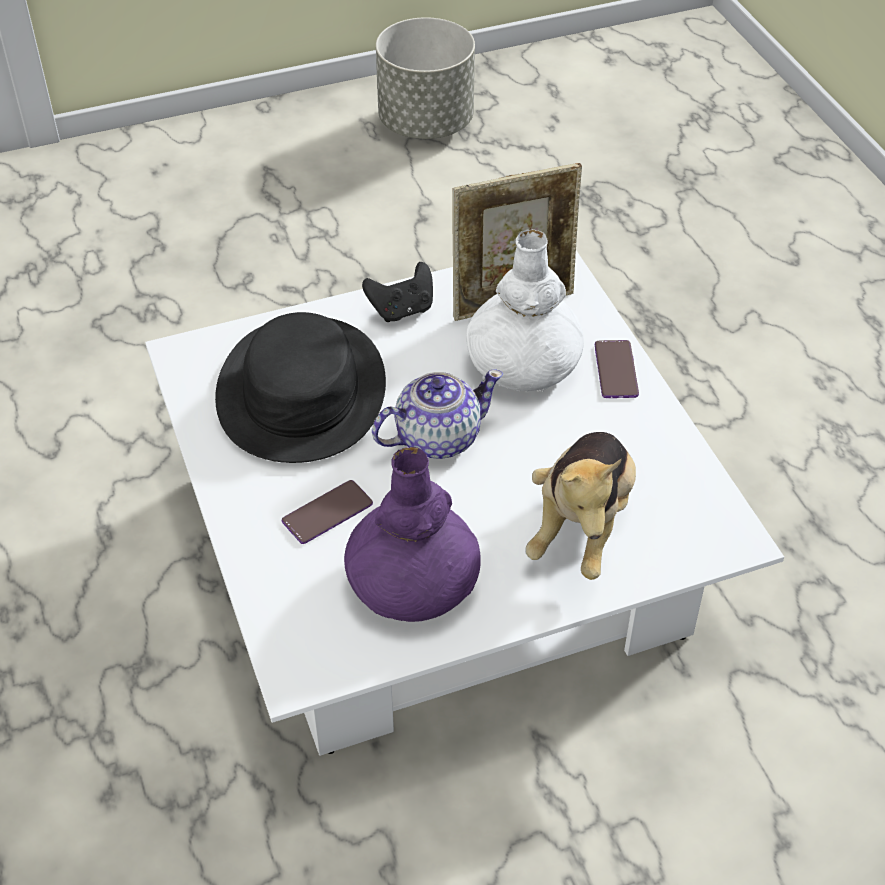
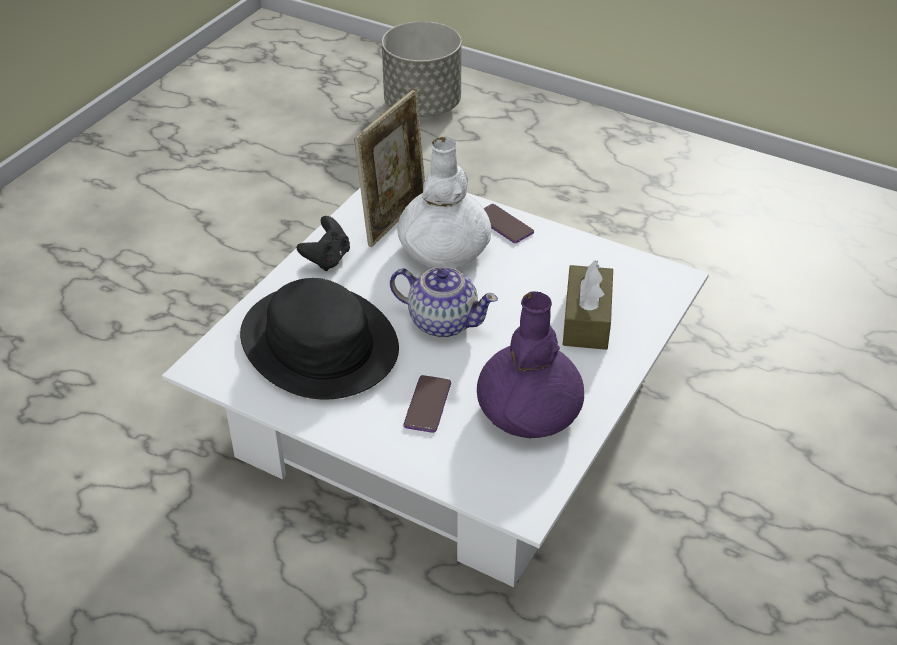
camera: 40 degrees left, 5 degrees down
(426, 124) = (140, 161): grey planter -> grey planter (423, 106)
(436, 437) = (442, 321): teapot -> teapot turned 90 degrees clockwise
(581, 525) = (586, 320): plush toy -> brown tissue box

